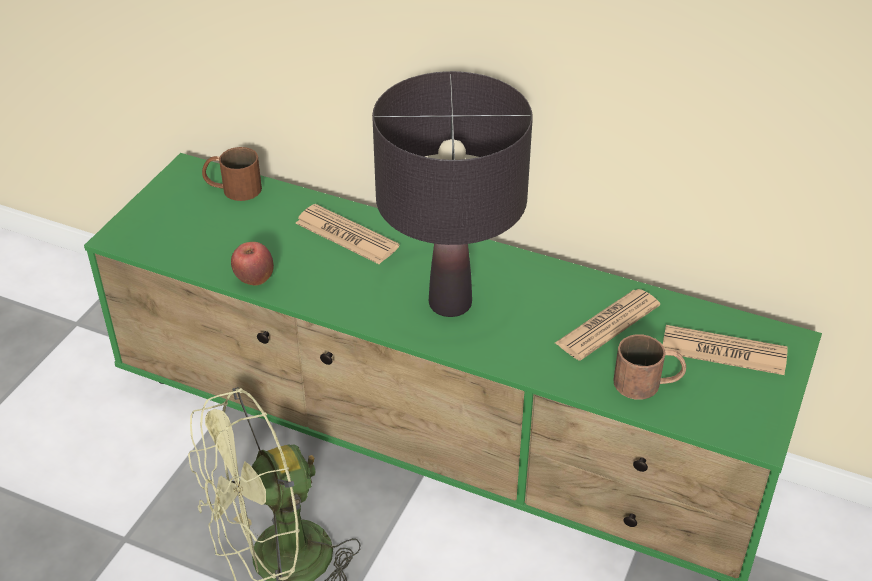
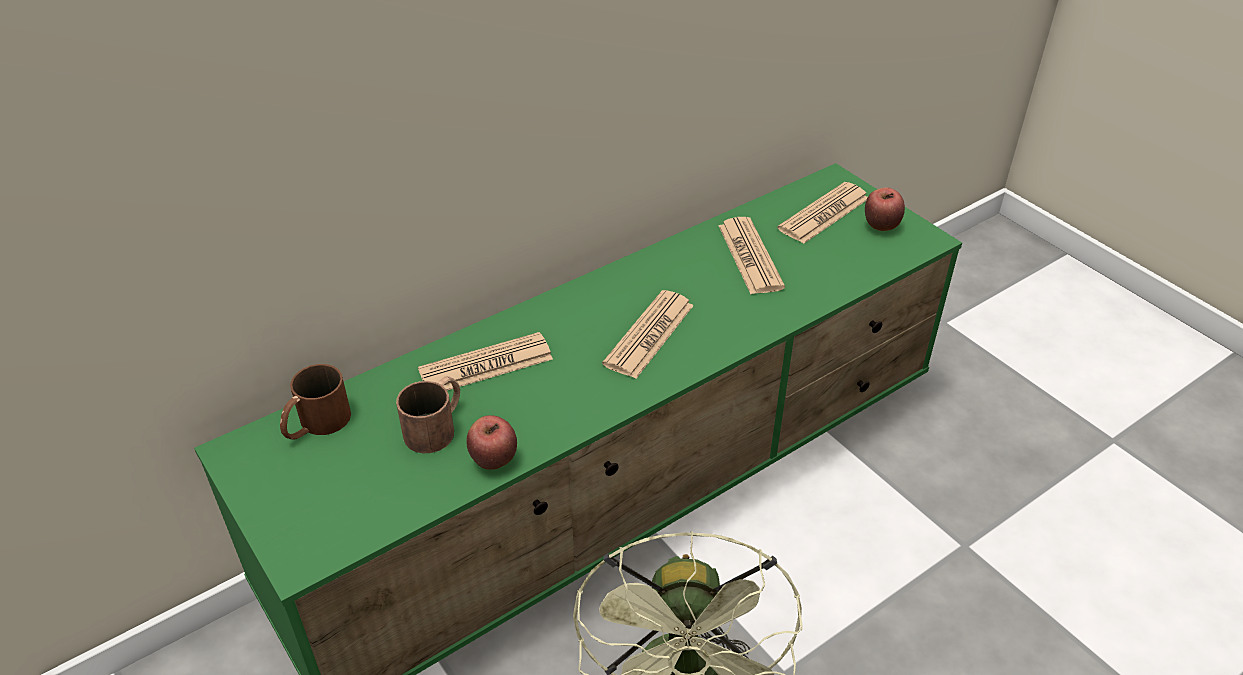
camera: 60 degrees left, 0 degrees up
(449, 303) = (649, 335): black table lamp -> newspaper
(648, 383) = (833, 265): brown mug -> brown mug (437, 426)
(744, 398) = (881, 227): none -> apple

